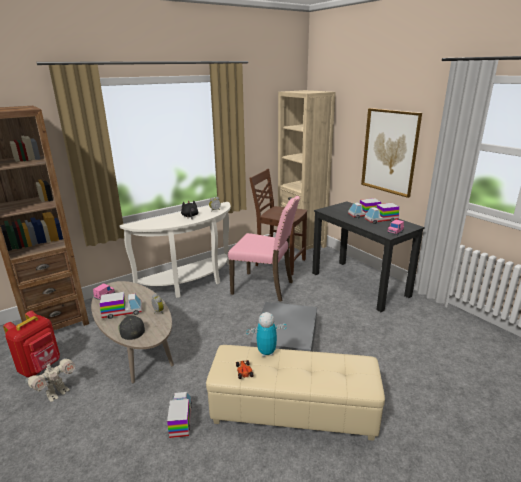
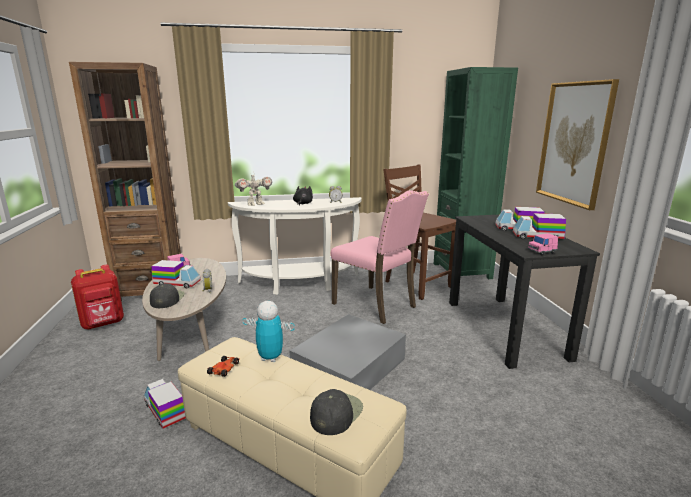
camera: 25 degrees right, 5 degrees down
(57, 393) = (92, 349): toy robot -> toy robot (255, 204)
(181, 419) = (165, 411): toy truck -> toy truck turned 60 degrees counterclockwise
(301, 244) = (462, 271): beige bookcase -> green bookcase
(345, 376) = (336, 413): none -> black cap

